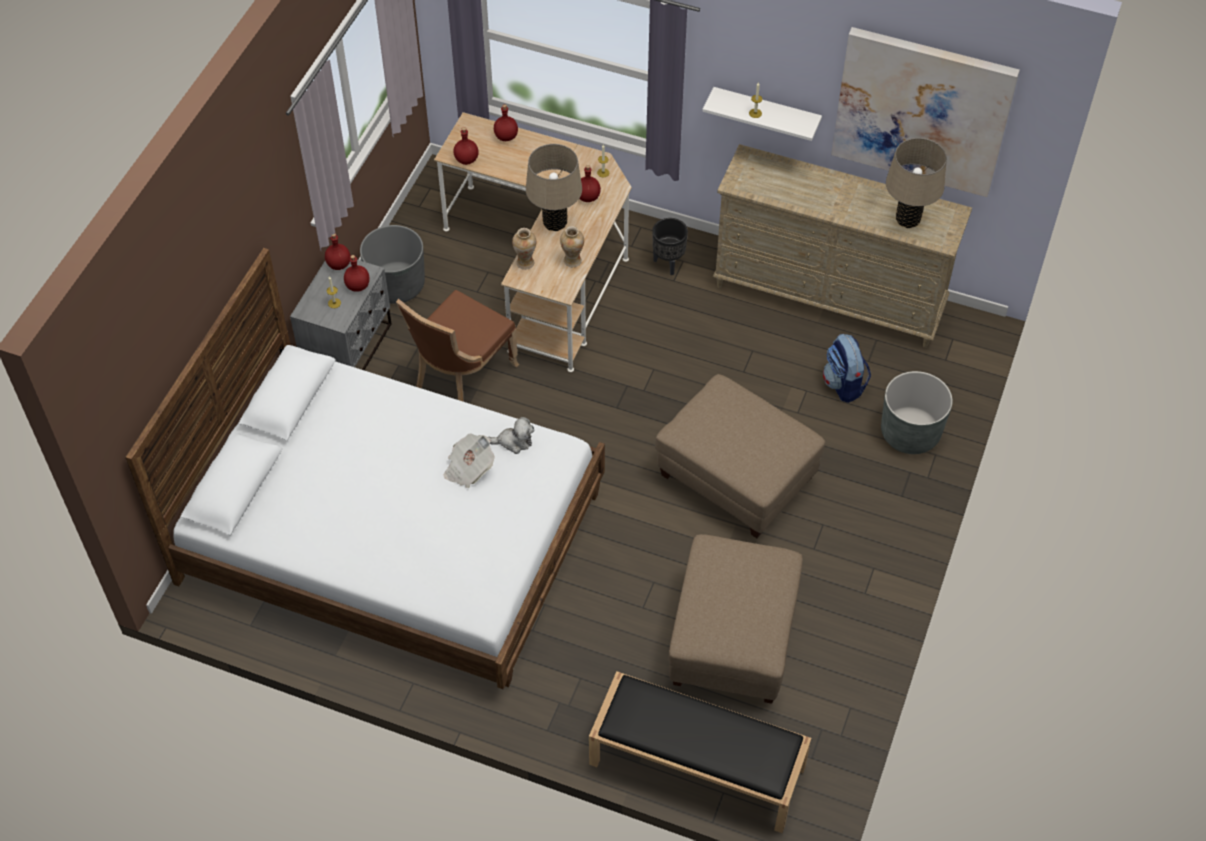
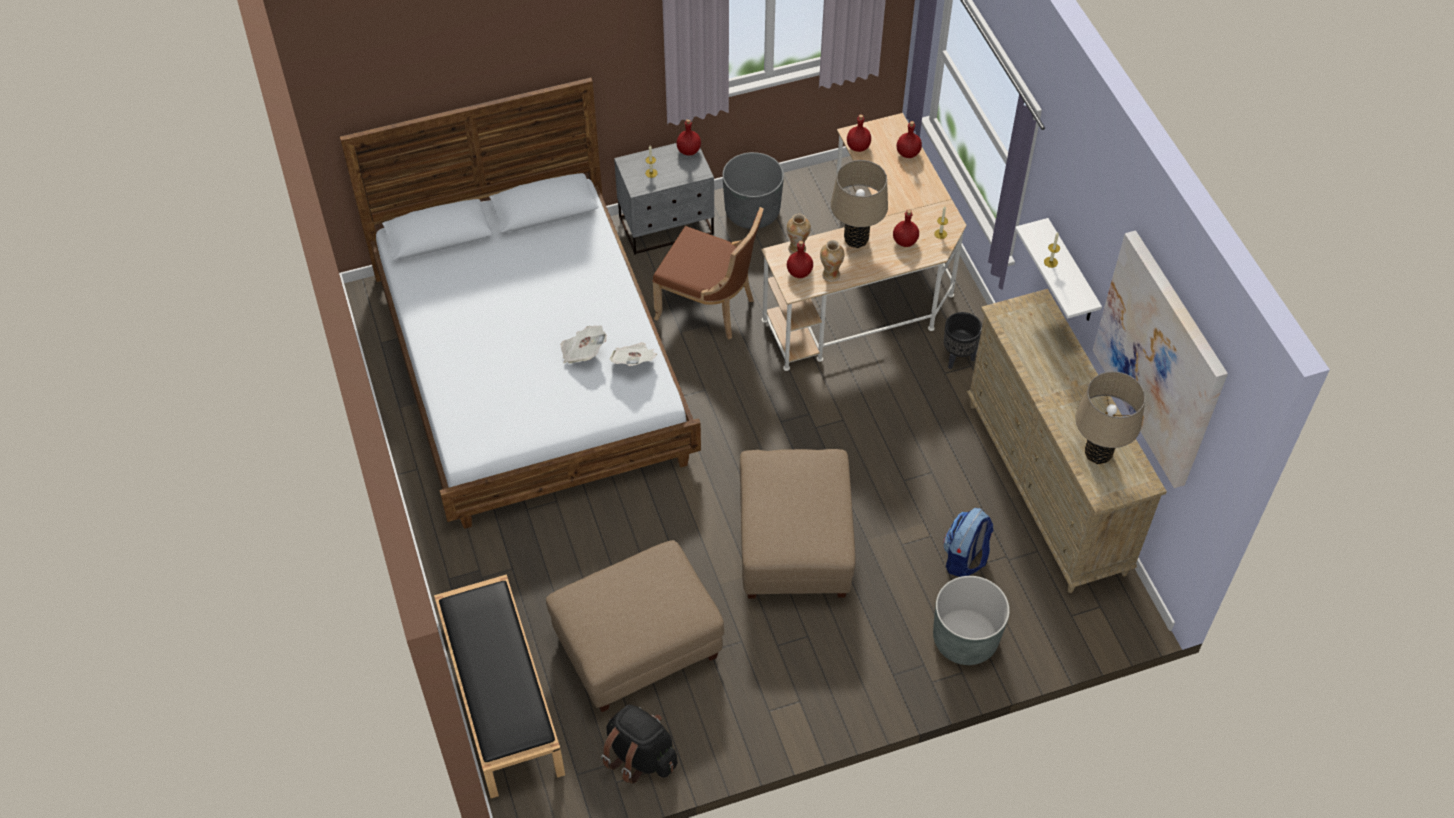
camera: 50 degrees right, 0 degrees up
(357, 286) = (680, 174): red bottle -> red bottle (799, 272)
(461, 377) = (709, 308): brown chair -> brown chair turned 150 degrees counterclockwise
(514, 441) = (634, 362): plush toy -> newspaper
(831, 703) = (640, 756): none -> black backpack

